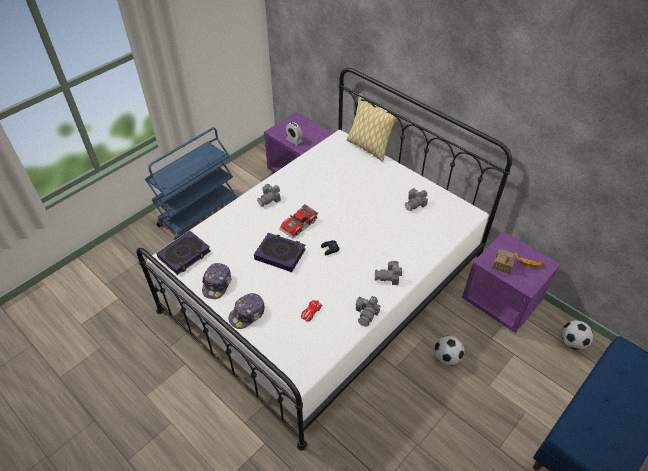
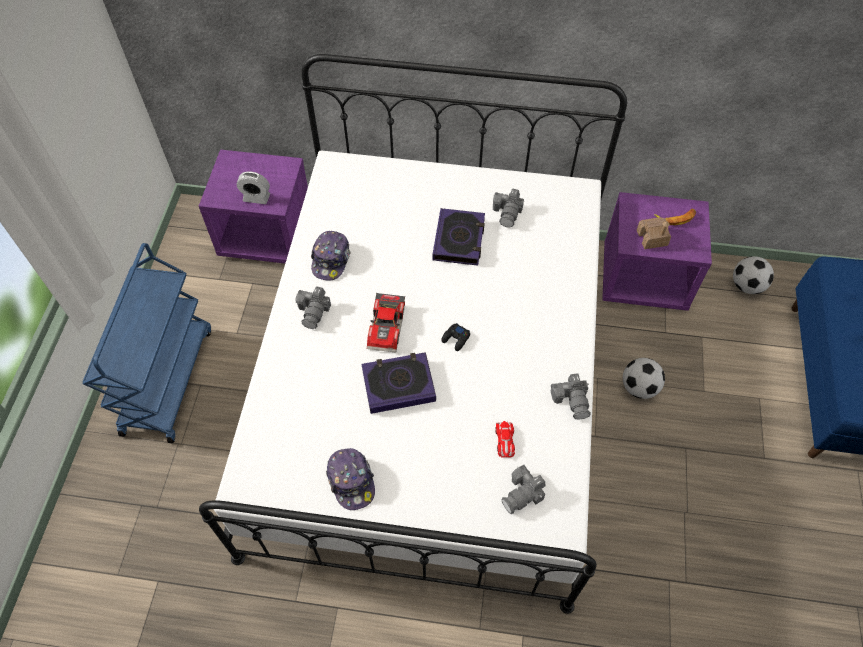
camera: 35 degrees left, 10 degrees up
(184, 255) = (266, 467): book -> book (459, 240)
(247, 314) = (429, 497): cap -> cap (331, 260)
(369, 147) = (383, 159): pillow -> none
(389, 277) = (557, 334): camera -> camera (523, 494)

